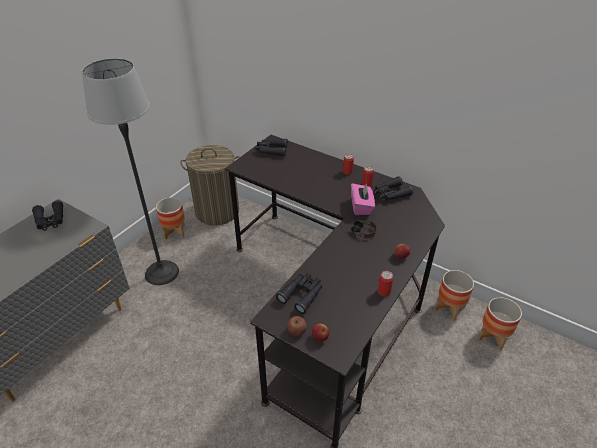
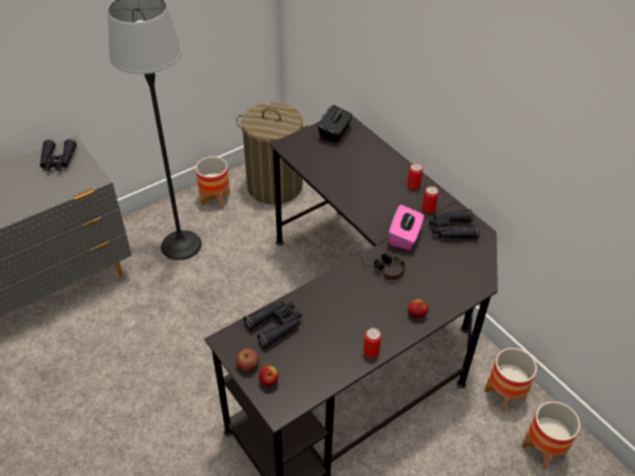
camera: 20 degrees right, 5 degrees up
(271, 150) = (335, 133): black binoculars -> black tissue box

